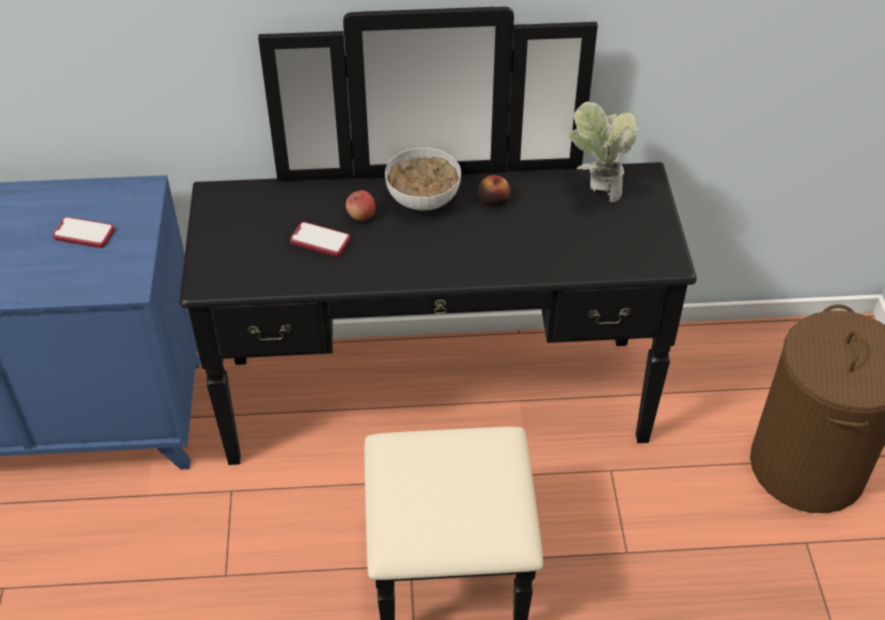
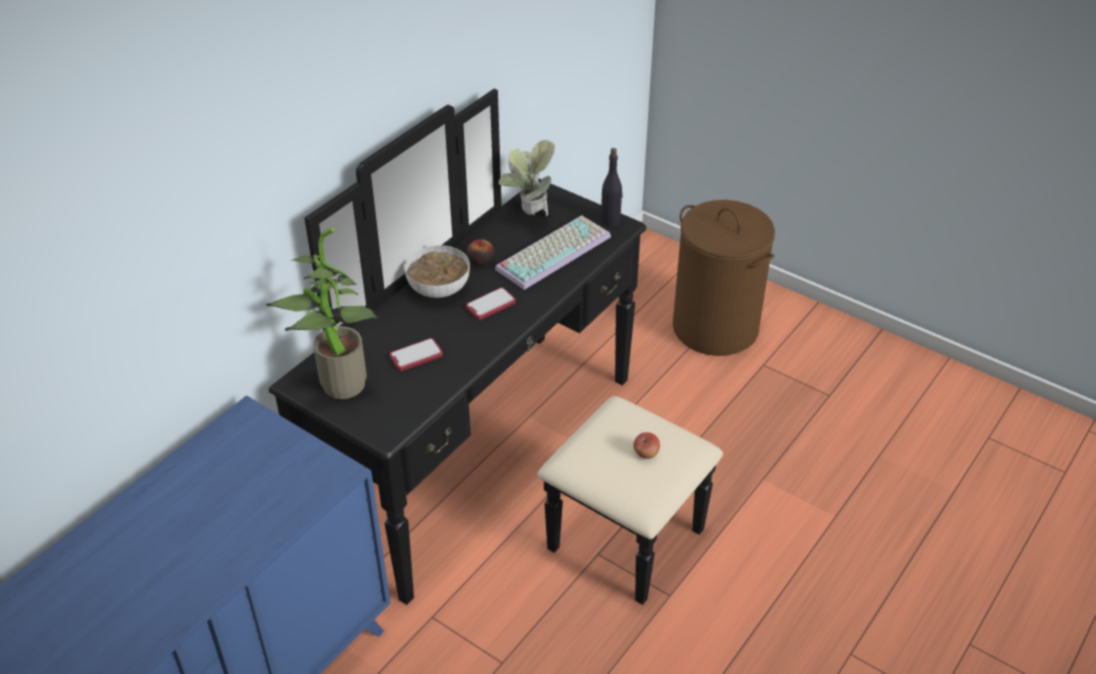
camera: 50 degrees left, 5 degrees down
(84, 234) = (251, 471): phone -> phone (490, 305)
(232, 219) = (337, 387): none -> potted plant
(361, 216) = (417, 324): apple -> apple (646, 454)
(566, 238) = (553, 251): none -> keyboard
(665, 250) = (611, 220): none -> black bottle

